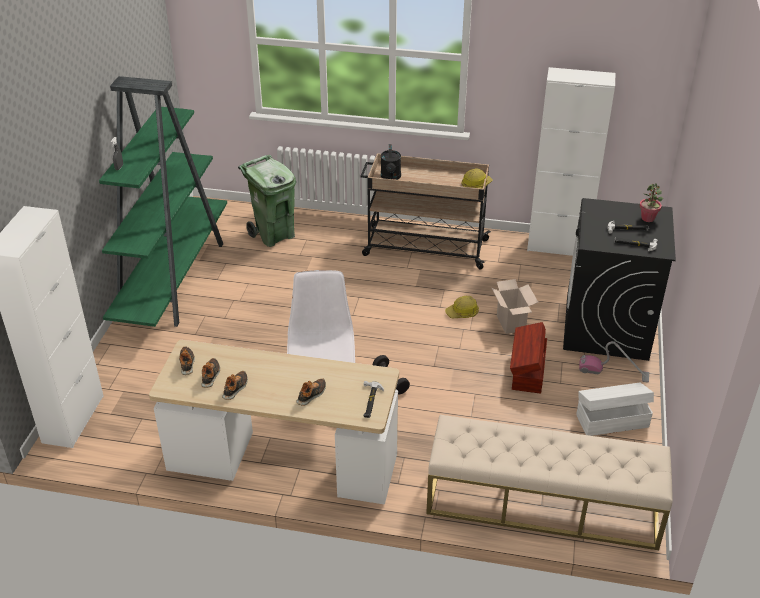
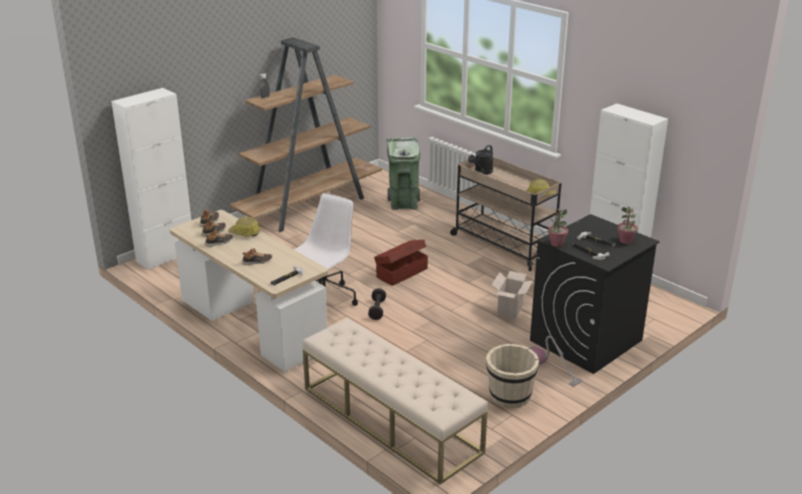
camera: 35 degrees right, 10 degrees down
(173, 278) = (309, 206): green bookcase -> brown bookcase
(462, 313) = (480, 291): hard hat -> hard hat (245, 233)
(527, 371) = (484, 342): brown storage box -> brown storage box (401, 273)
(598, 246) = (556, 243): none -> potted plant
(611, 420) = (510, 396): white storage box -> beige bucket

